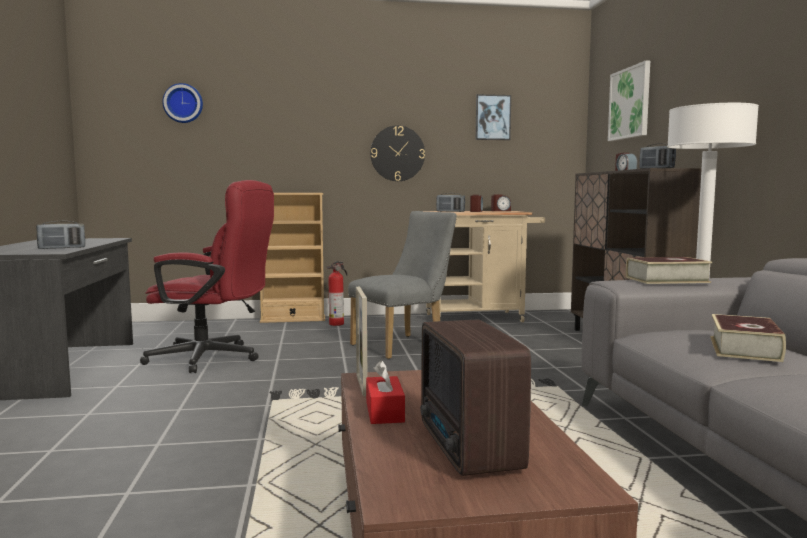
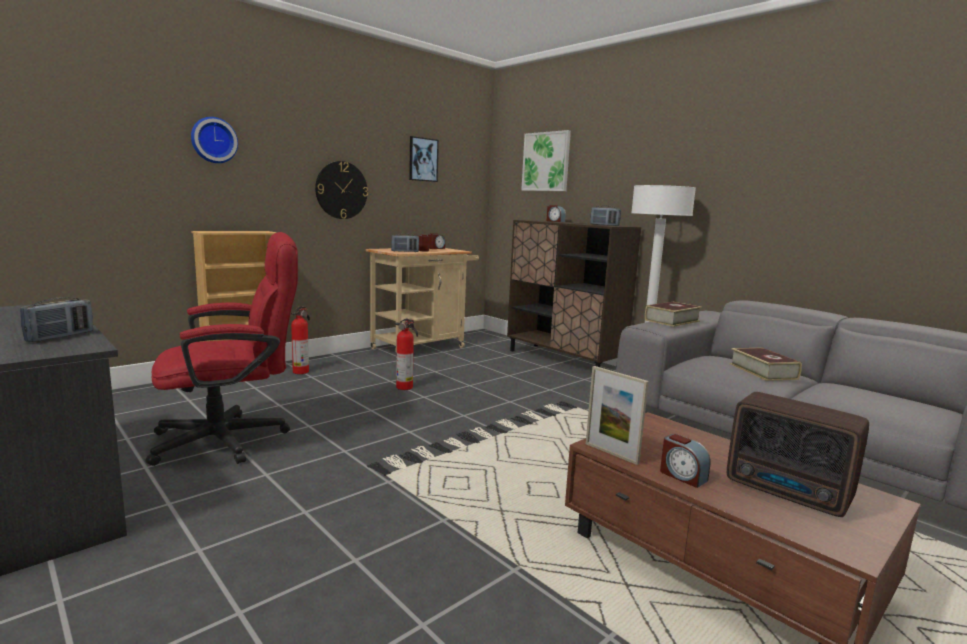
camera: 35 degrees left, 5 degrees up
(183, 103) = (80, 112): wall clock -> wall clock (213, 140)
(384, 412) = (682, 476): red tissue box -> alarm clock
(404, 345) = (405, 387): grey chair -> fire extinguisher

